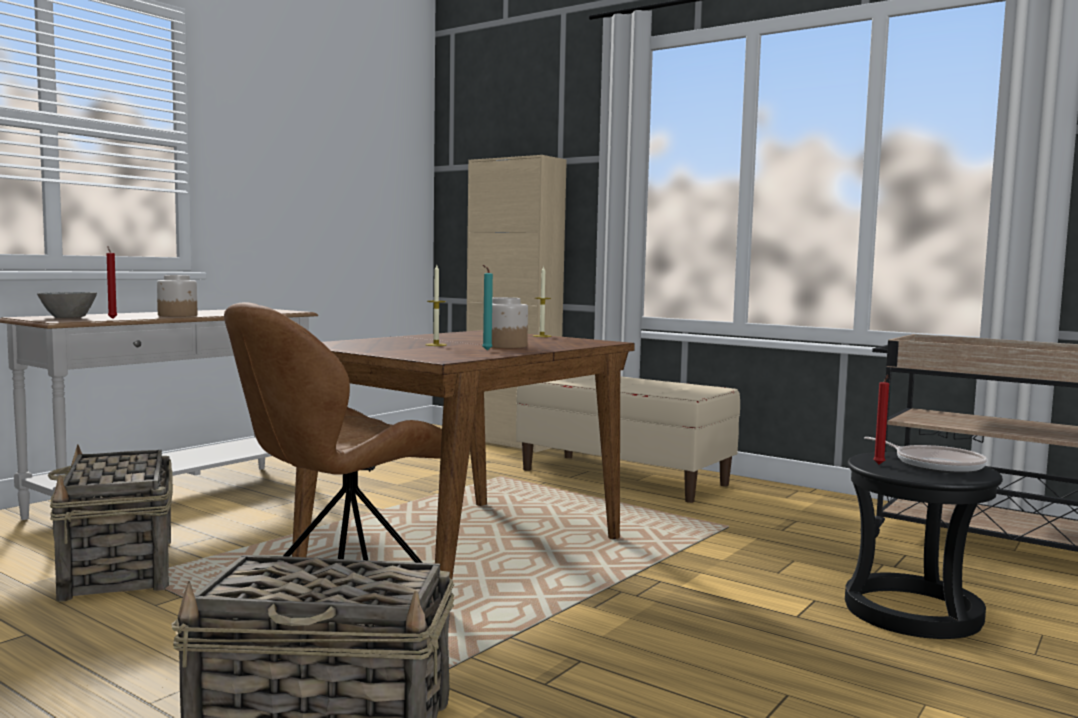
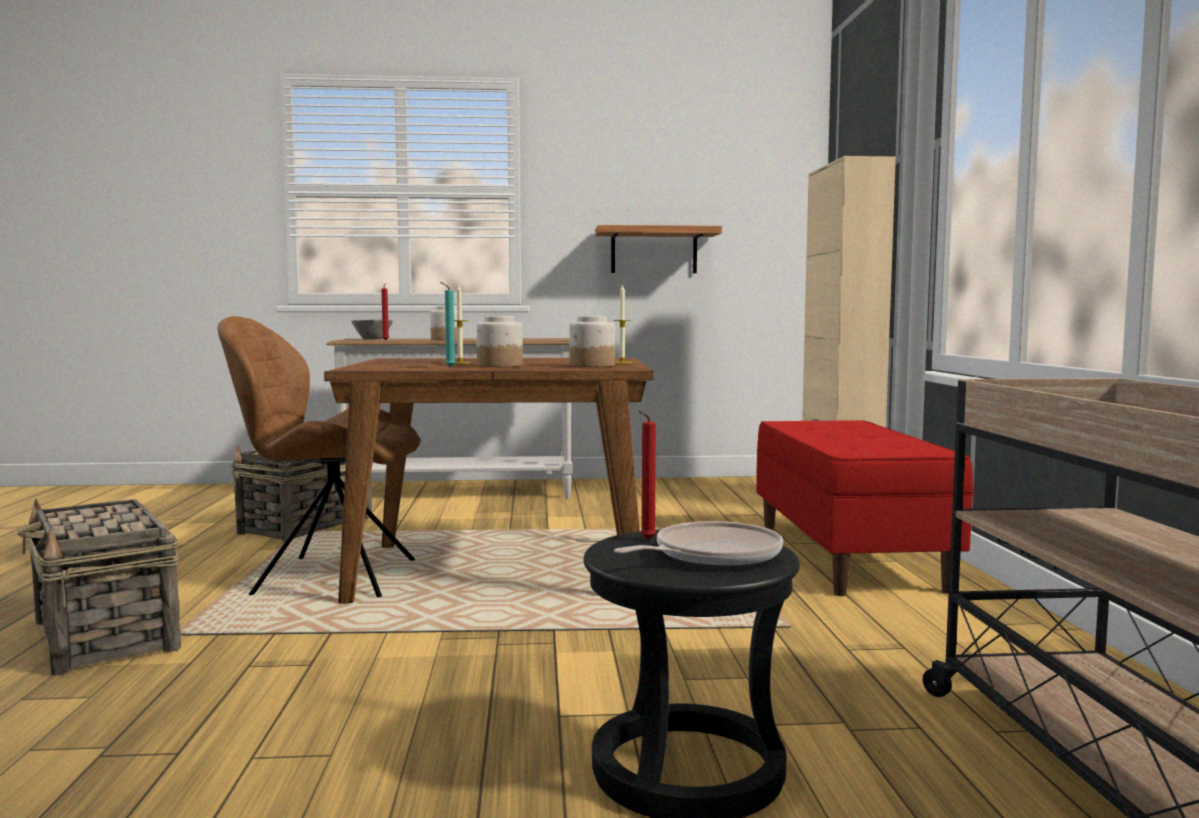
camera: 50 degrees right, 0 degrees up
(313, 216) = (654, 251): none -> shelf
(560, 341) = (592, 365): none -> jar
(624, 477) = (848, 556): beige bench -> red bench
(935, 465) = (711, 556): frying pan -> frying pan turned 135 degrees counterclockwise

